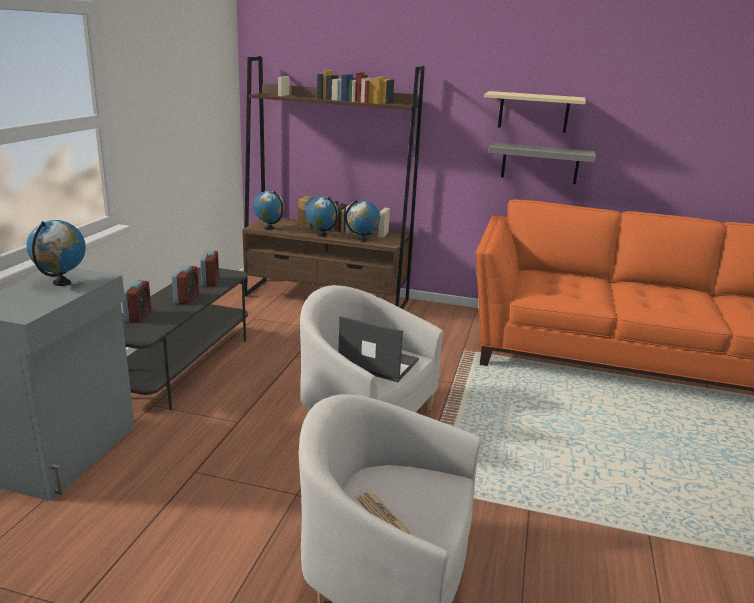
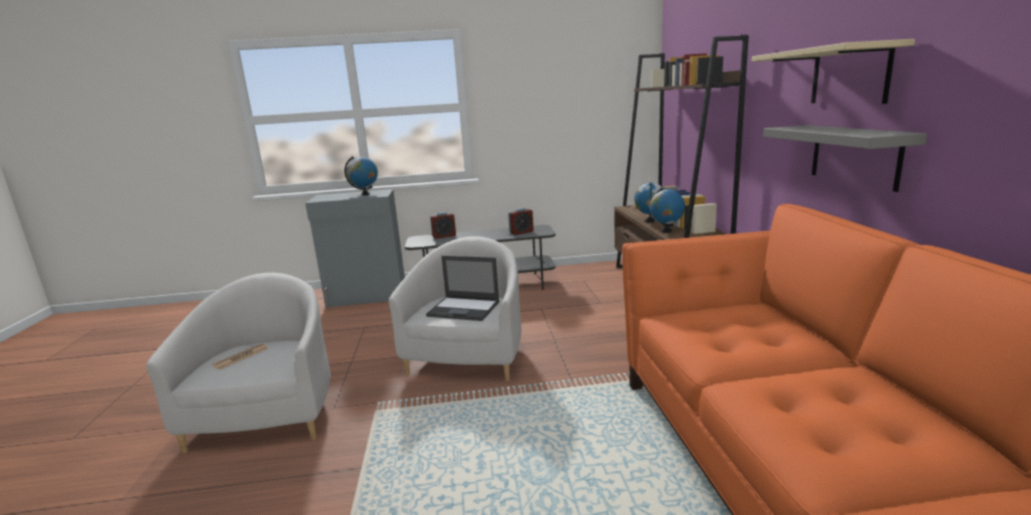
camera: 70 degrees right, 5 degrees down
(186, 299) = (483, 236): alarm clock -> none
(269, 228) = (631, 209): globe -> none
(377, 363) = (464, 309): laptop -> laptop turned 105 degrees clockwise

